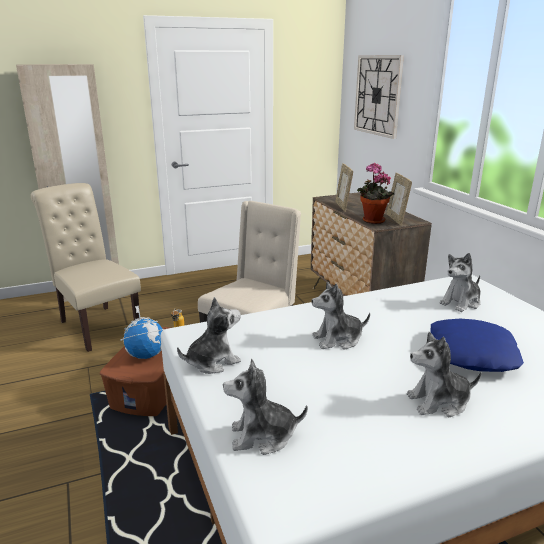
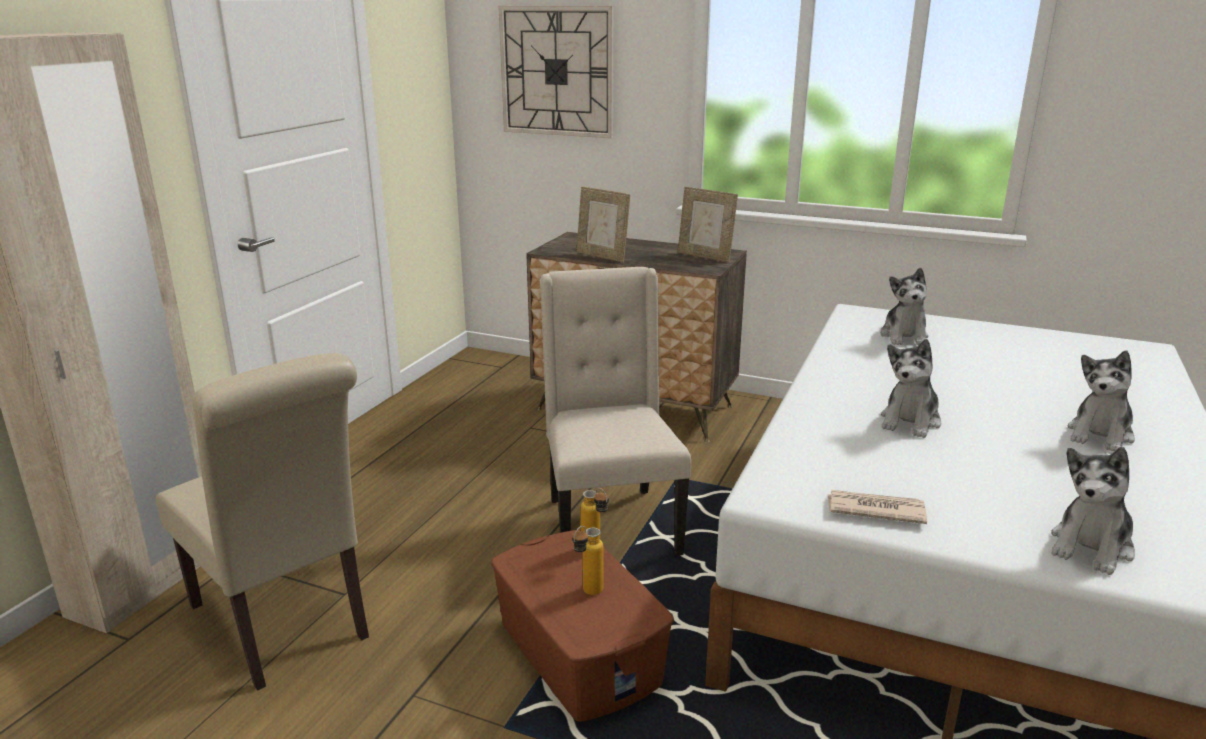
camera: 45 degrees left, 0 degrees up
(96, 325) = (285, 626): beige chair -> beige chair turned 135 degrees counterclockwise
(146, 355) = (587, 594): globe -> bottle
(212, 362) = (874, 509): plush toy -> newspaper
(371, 221) = (686, 266): potted plant -> none
(471, 353) = (1019, 381): blue pillow -> none

